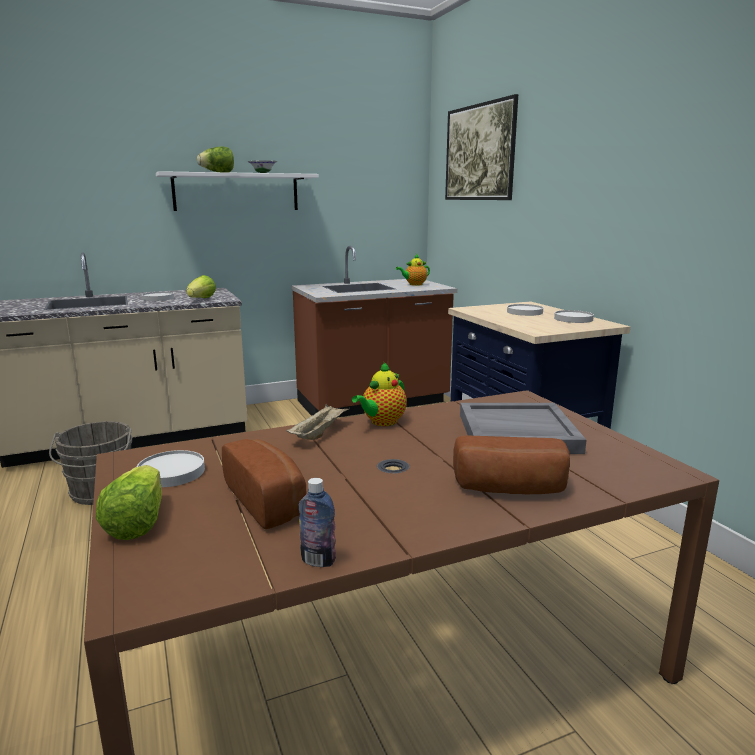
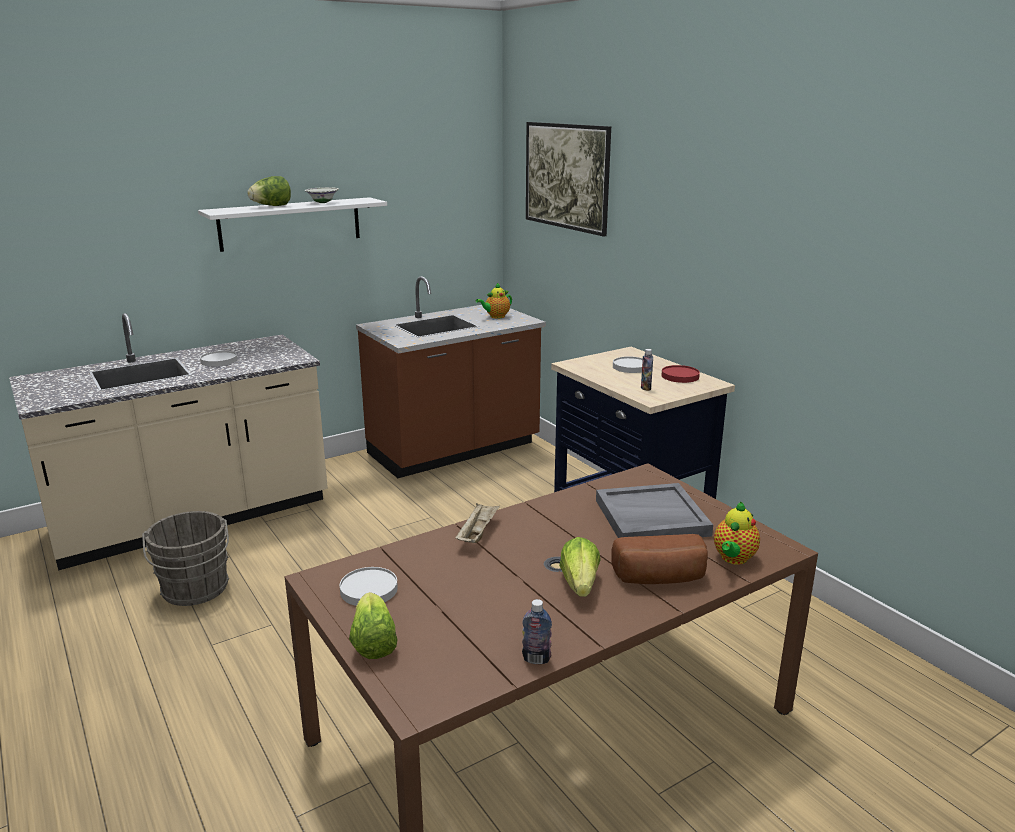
camera: 10 degrees left, 5 degrees up
(201, 299) = (272, 360): lettuce -> lettuce (580, 584)
(269, 500) = (470, 609): bread -> none
(382, 422) = (529, 515): teapot -> teapot (733, 559)
(535, 324) = (645, 388): none -> bottle
(573, 319) = (680, 376): white plate -> red plate

